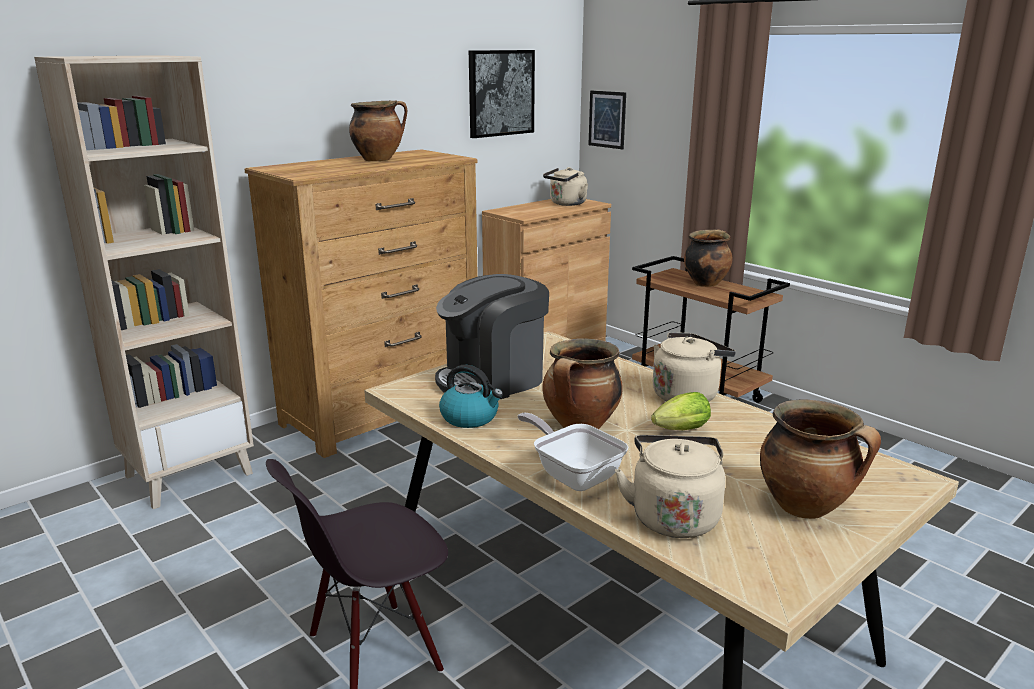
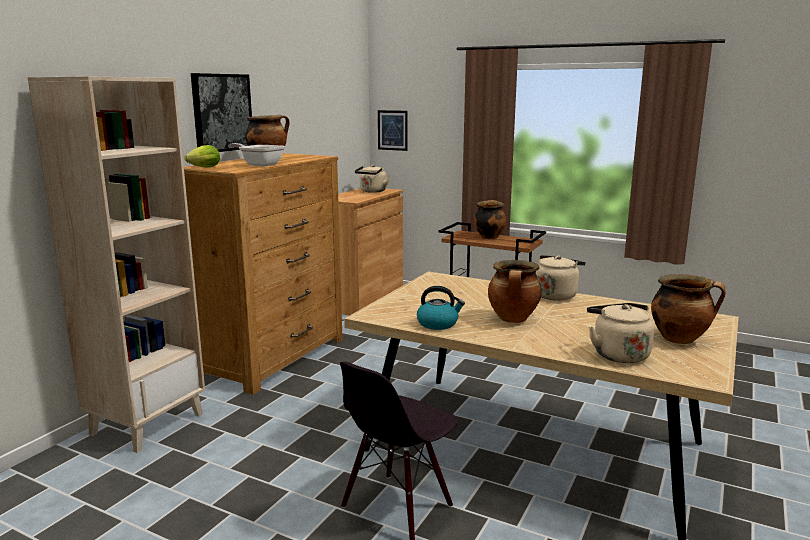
camera: 20 degrees left, 5 degrees down
(492, 379) = (426, 301): coffee machine -> none
(500, 93) = (325, 111): picture -> picture (222, 112)
(573, 474) = (538, 343): frying pan -> frying pan (259, 165)
(678, 431) = (572, 313): lettuce -> lettuce (203, 168)

